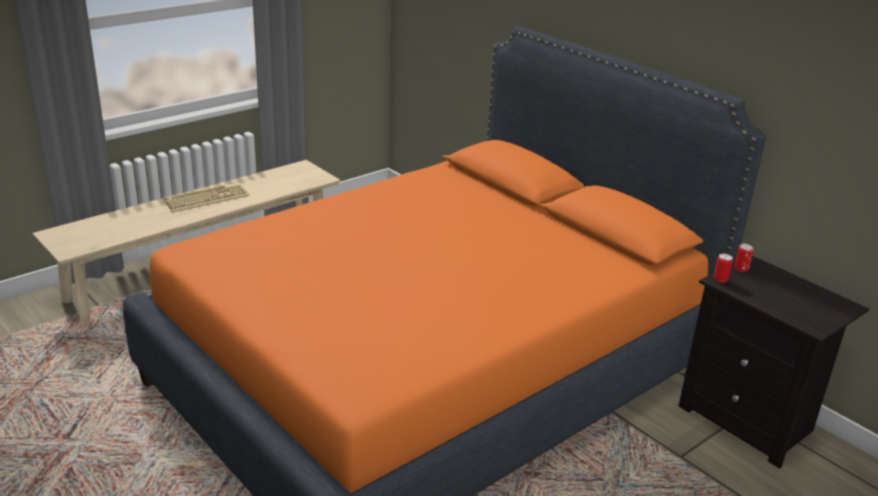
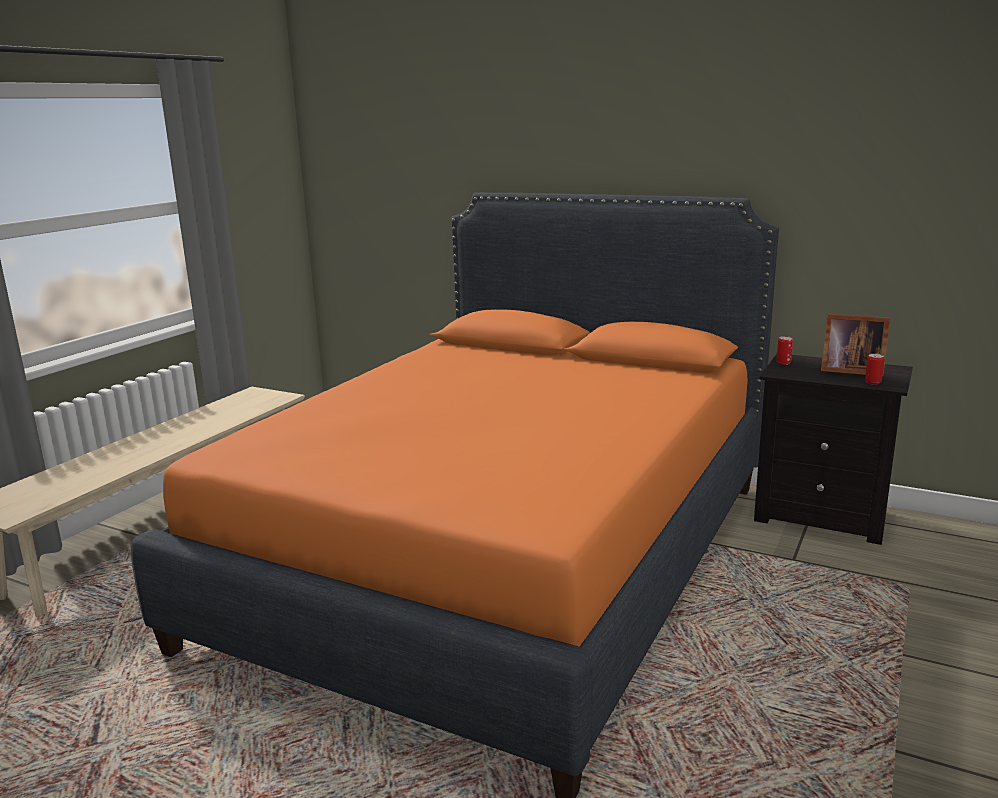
camera: 20 degrees left, 10 degrees down
(206, 197) = (160, 436): keyboard -> none
(720, 280) = (776, 372): can -> can (873, 382)
(796, 296) = (849, 370): none -> picture frame

